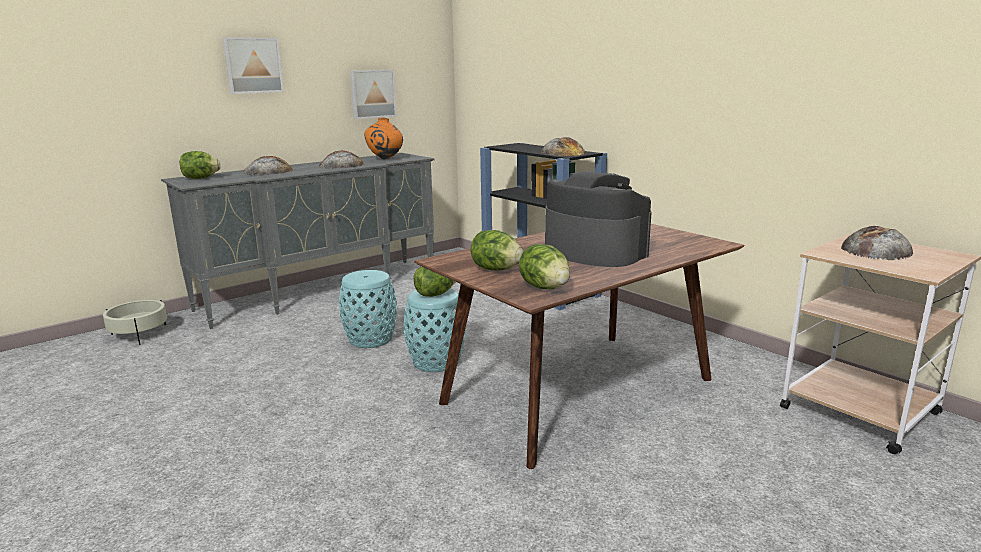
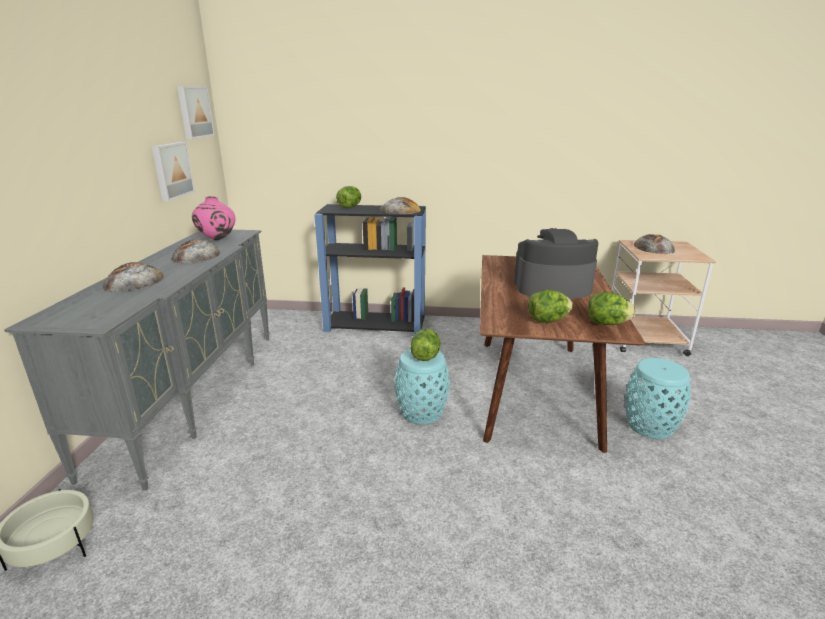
camera: 45 degrees left, 5 degrees up
(200, 178) = (73, 313): lettuce -> lettuce (350, 207)
(252, 65) = (68, 151): picture -> picture (194, 112)
(370, 339) = (337, 419): turquoise stool -> turquoise stool (650, 426)
(385, 159) = (217, 239): orange vase -> pink vase

